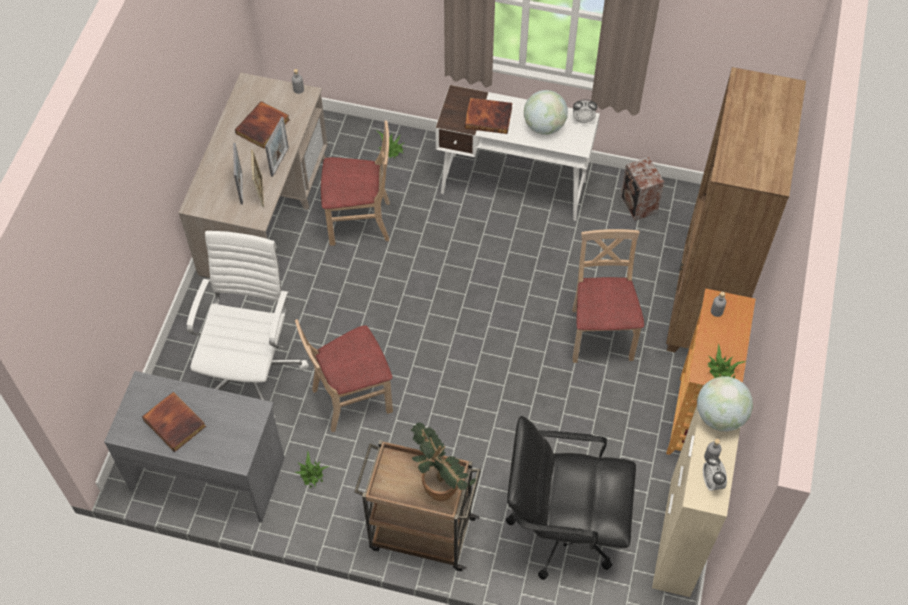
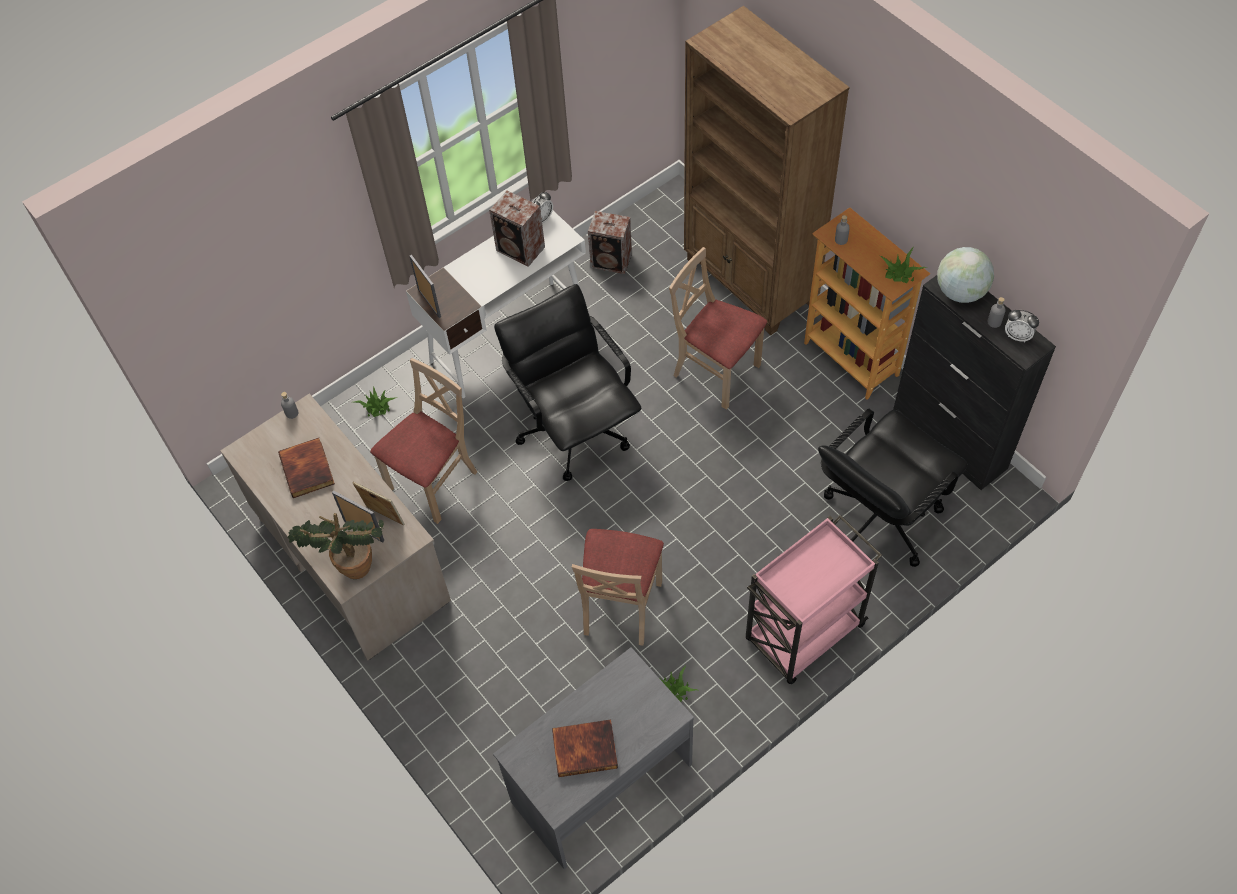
camera: 50 degrees left, 0 degrees up
(251, 370) = (518, 675): white office chair -> none
(279, 161) = (363, 479): picture frame -> picture frame (429, 303)
(420, 533) = (803, 634): brown cart -> pink cart
(439, 483) = (828, 556): potted plant -> potted plant (350, 564)
(472, 276) = (574, 429): none -> black office chair
(489, 117) = (471, 283): book -> none
(544, 126) = (521, 250): globe -> speaker
(679, 537) = (949, 440): beige cabinet -> black cabinet

